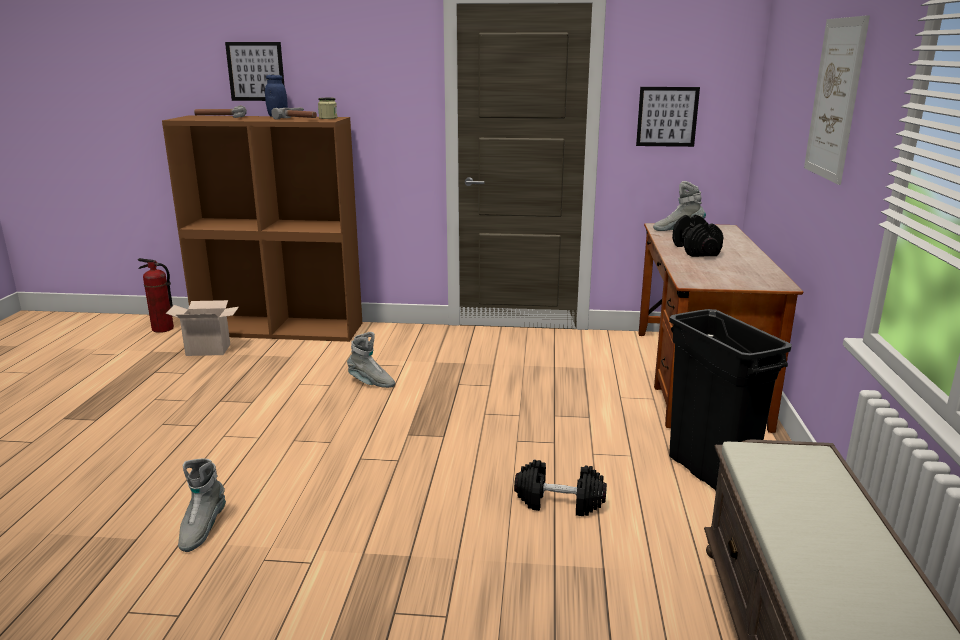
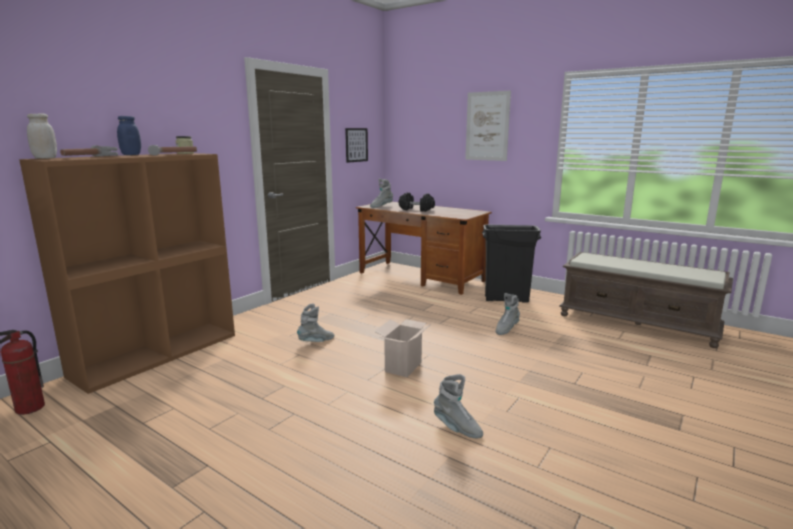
camera: 60 degrees left, 5 degrees down
(198, 116) = (45, 158): none -> white jar
(210, 349) = (141, 390): cardboard box -> cardboard box (403, 366)
(256, 71) = (97, 113): picture -> none
(559, 502) = (506, 329): black dumbbell -> grey boot

